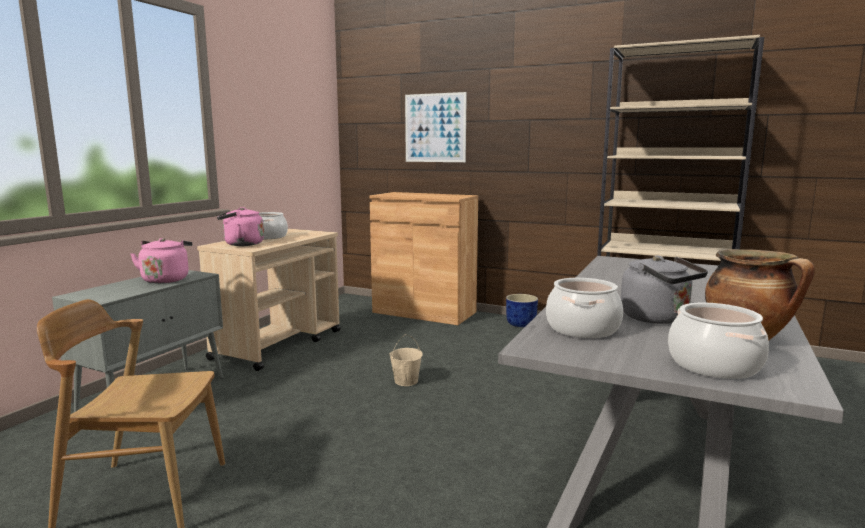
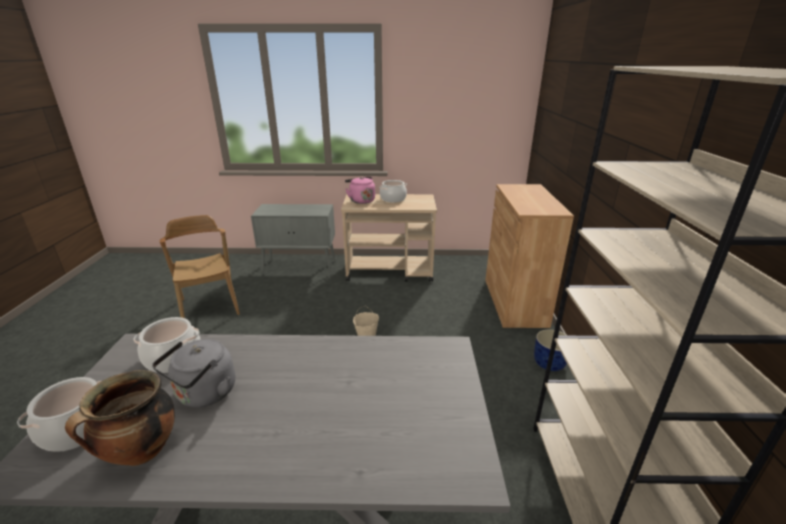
camera: 65 degrees right, 15 degrees up
(166, 279) = (306, 210): pink kettle -> none
(435, 128) = (572, 128): picture -> none

